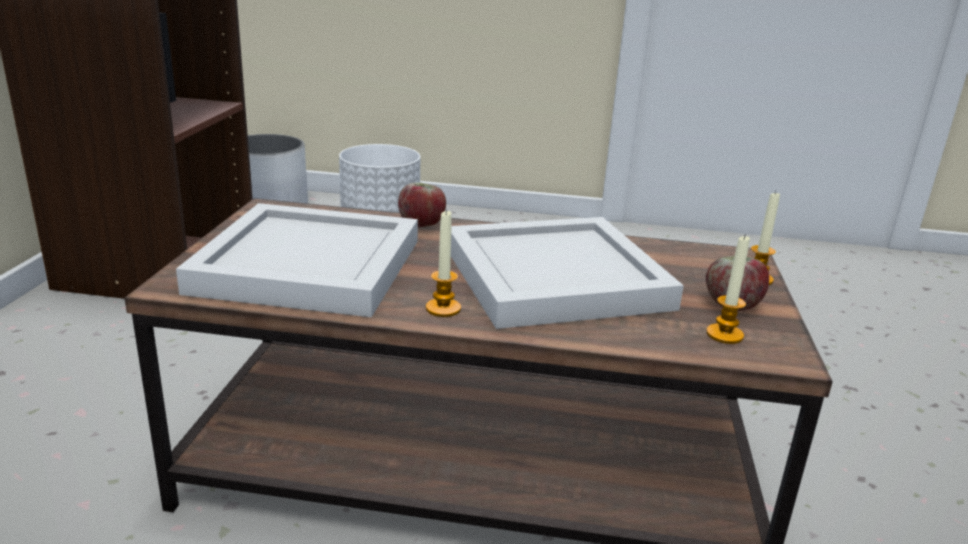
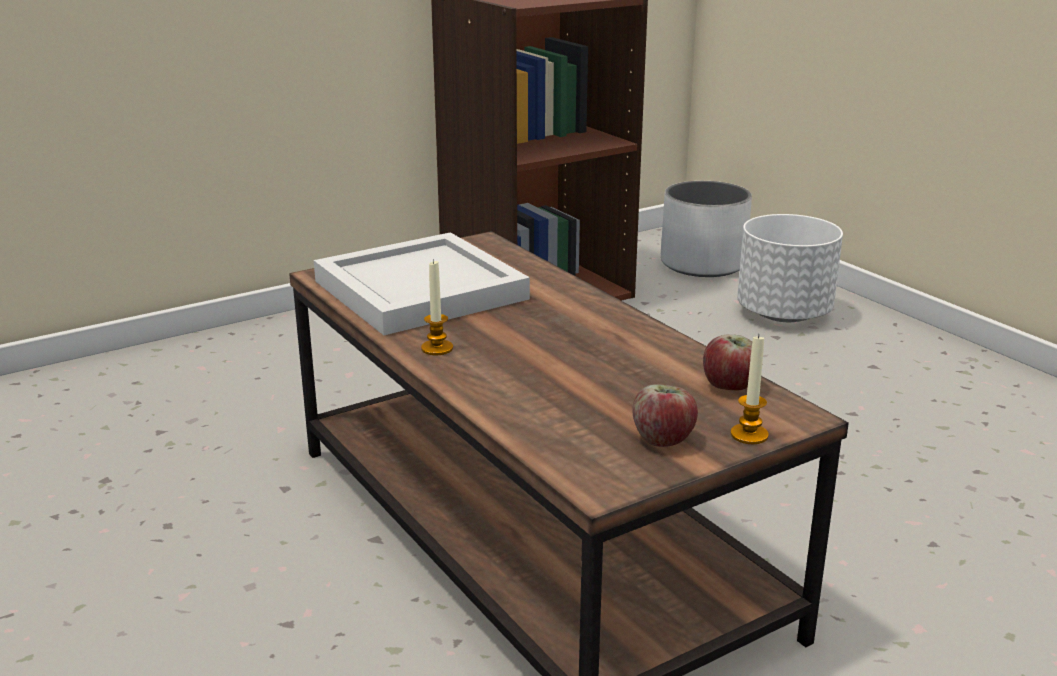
camera: 50 degrees right, 0 degrees up
(421, 225) = (563, 288): apple -> apple (730, 386)
(556, 276) = (571, 361): white tray -> none
(724, 335) = (592, 452): candle -> none

